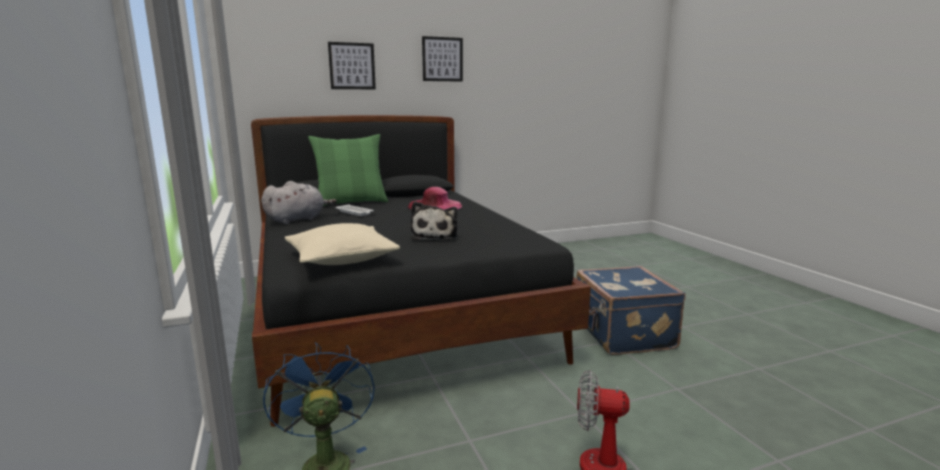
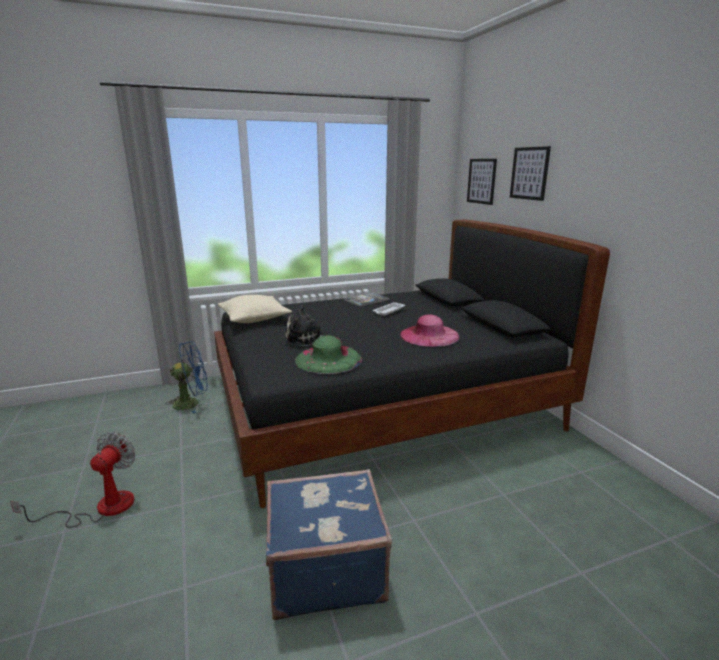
camera: 90 degrees right, 5 degrees up
(297, 220) = (366, 300): grey plush toy -> book
(351, 203) = (437, 308): green pillow -> none
(442, 59) = (622, 162): picture -> picture (481, 181)
(494, 228) = (328, 359): none -> green hat

